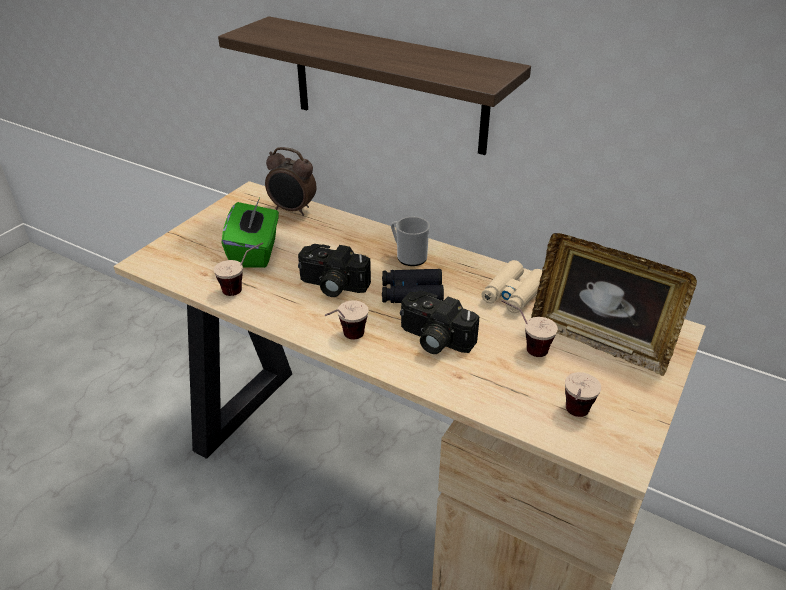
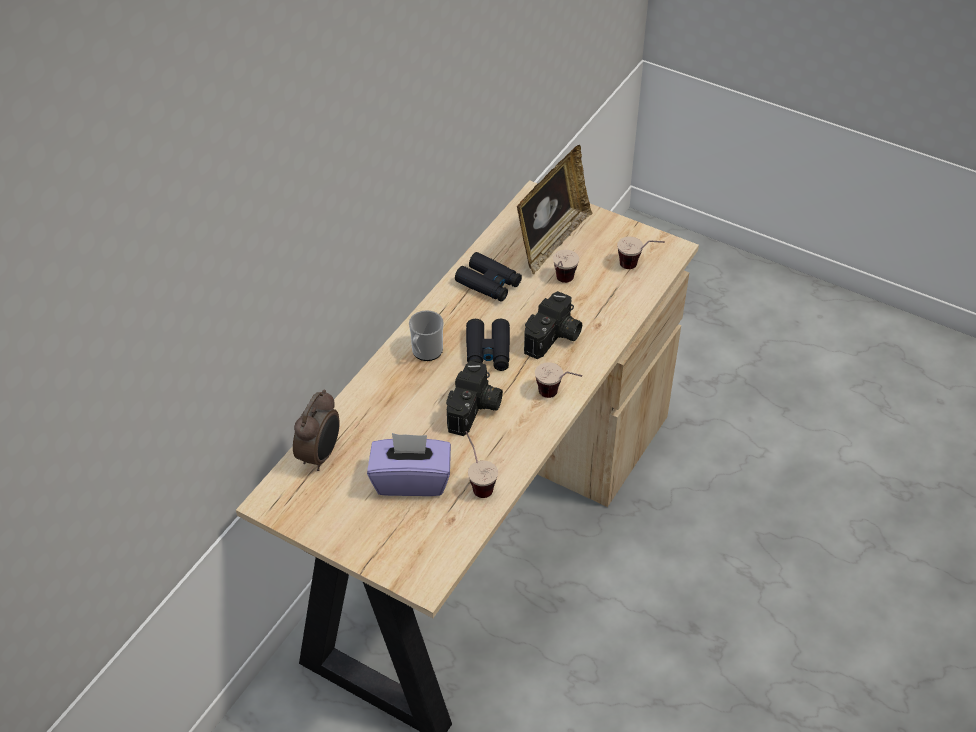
camera: 90 degrees left, 10 degrees up
(255, 252) = (411, 480): green tissue box -> purple tissue box
(388, 85) = (333, 255): shelf -> none
(513, 294) = (488, 283): beige binoculars -> black binoculars

